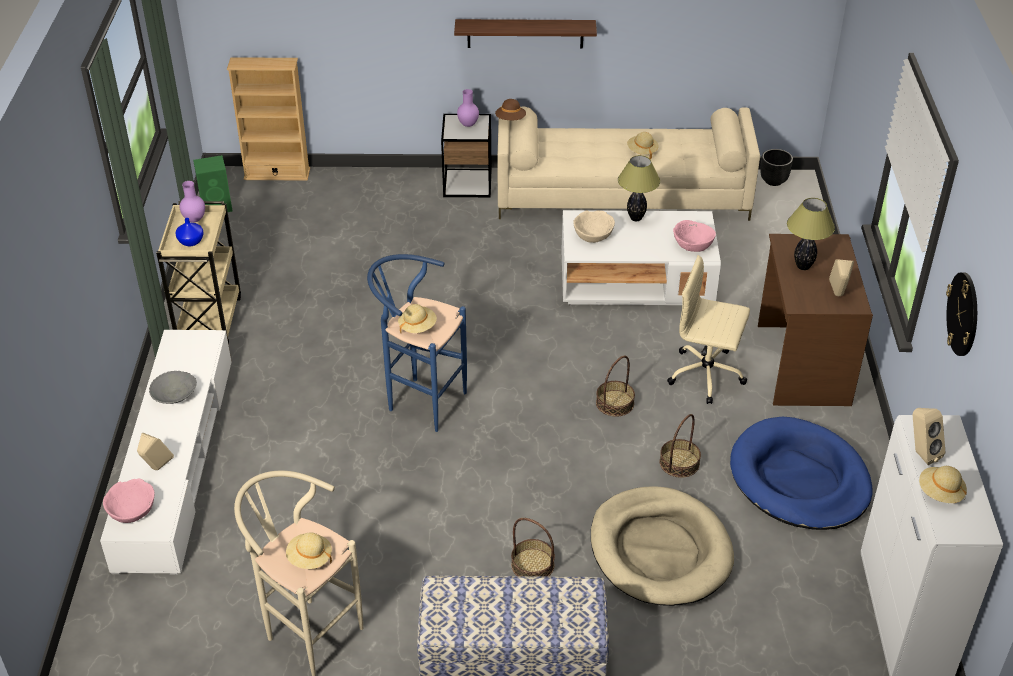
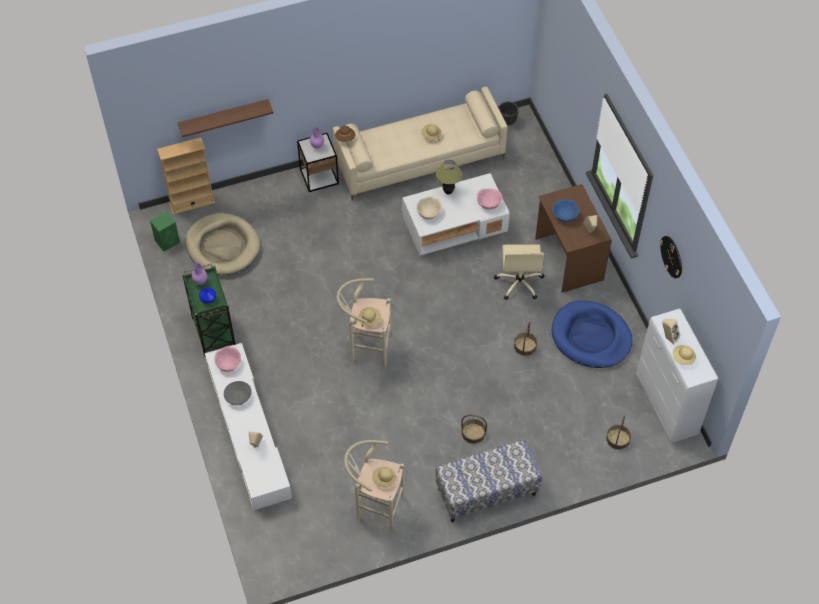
camera: 20 degrees left, 15 degrees up
(132, 511) = (258, 475): pink bowl -> pink bowl (229, 364)
(209, 321) = (213, 331): beige cart -> green cart
(420, 400) = (366, 349): blue stool -> beige stool
(525, 33) = (345, 85): shelf -> shelf (224, 117)
(614, 403) = (475, 317): basket -> basket (617, 439)
(660, 550) = (534, 403): beige dog bed -> beige dog bed (223, 246)
(707, 375) = (519, 282): beige office chair -> beige office chair turned 90 degrees counterclockwise
(803, 267) = (565, 216): table lamp -> blue bowl

